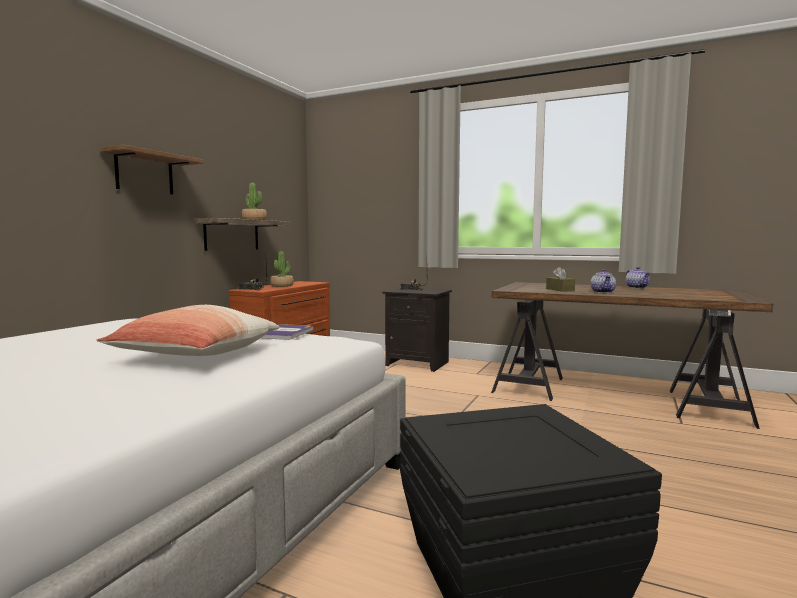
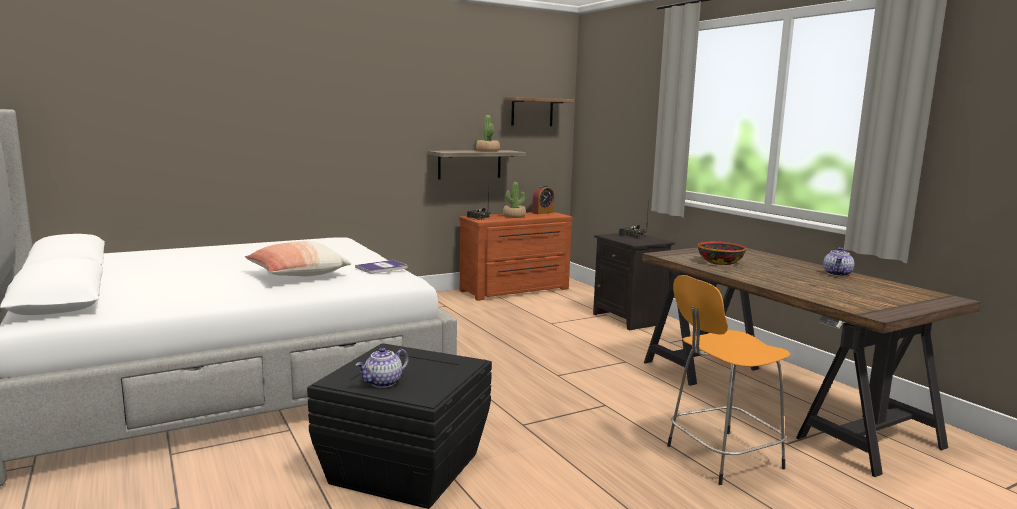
camera: 35 degrees right, 5 degrees up
(144, 173) = (382, 114): shelf -> shelf (532, 112)
(297, 282) = (542, 212): none -> alarm clock
(560, 290) = (720, 263): brown tissue box -> bowl
(603, 292) = (753, 273): teapot -> teapot (383, 383)
(678, 448) = (720, 457): none -> orange stool

